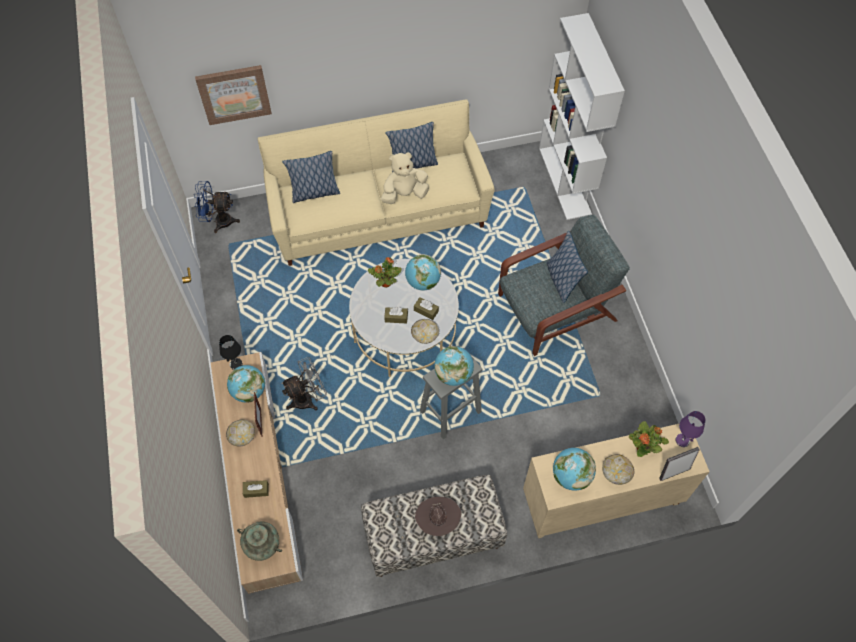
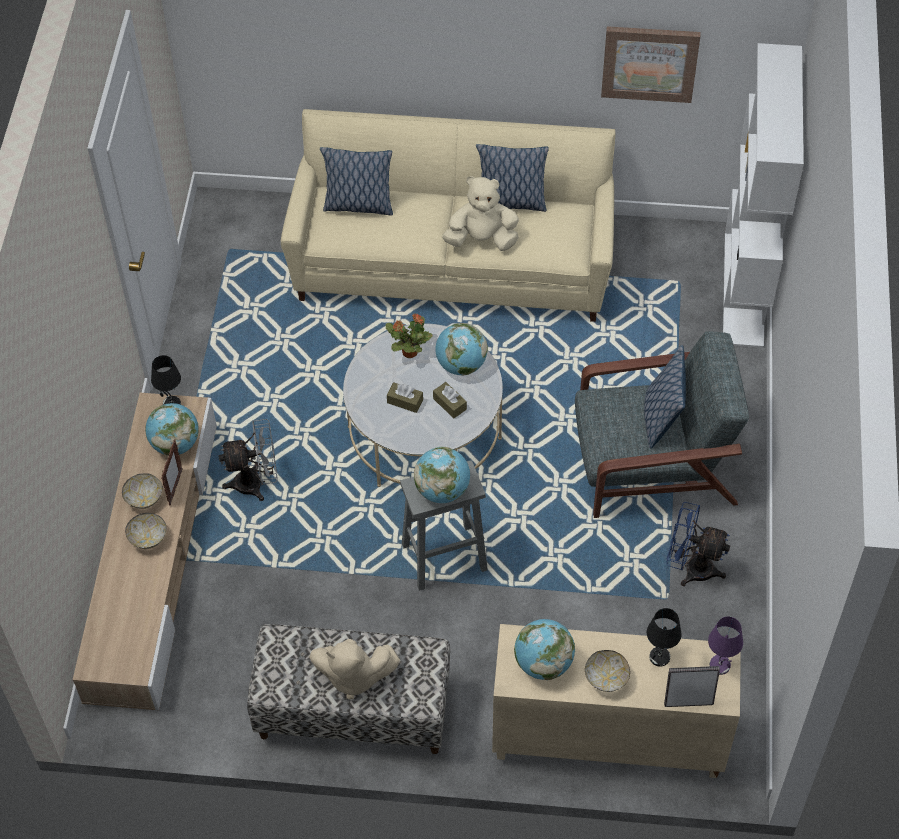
camera: 20 degrees right, 5 degrees down
(219, 221) = (227, 216): blue fan -> blue fan (691, 567)
(234, 94) = (280, 41): picture -> picture (649, 62)
(256, 490) = (136, 571): brown tissue box -> none
(262, 546) = (117, 641): turquoise vase -> none
(424, 336) = (434, 436): bowl -> bowl (148, 538)
(438, 521) = (353, 676): brown hat -> beige plush toy
(643, 447) = (659, 657): potted plant -> black table lamp

